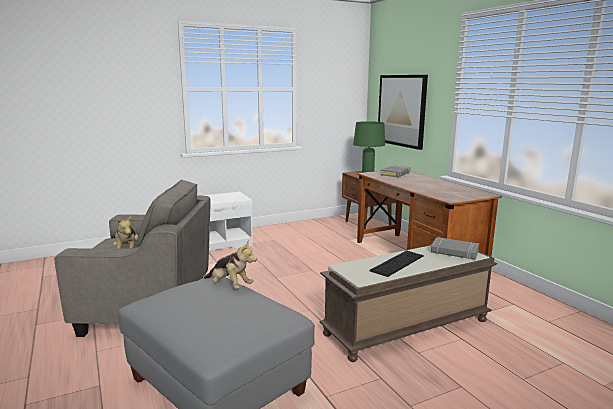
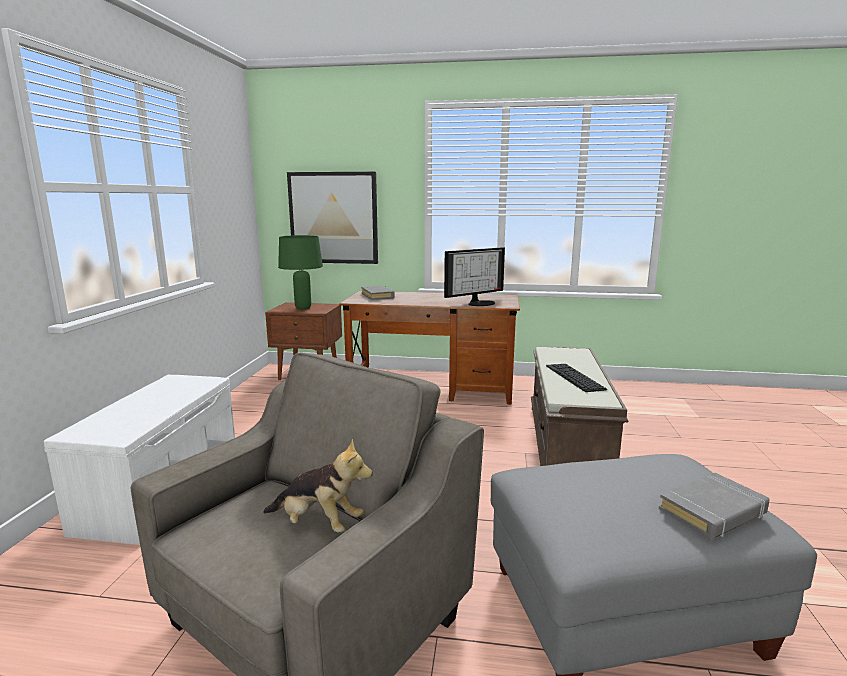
camera: 55 degrees left, 0 degrees up
(229, 286) = (560, 471): plush toy -> none
(439, 193) = (479, 303): none -> monitor
(454, 252) = (566, 353): grey book -> grey book (713, 512)

